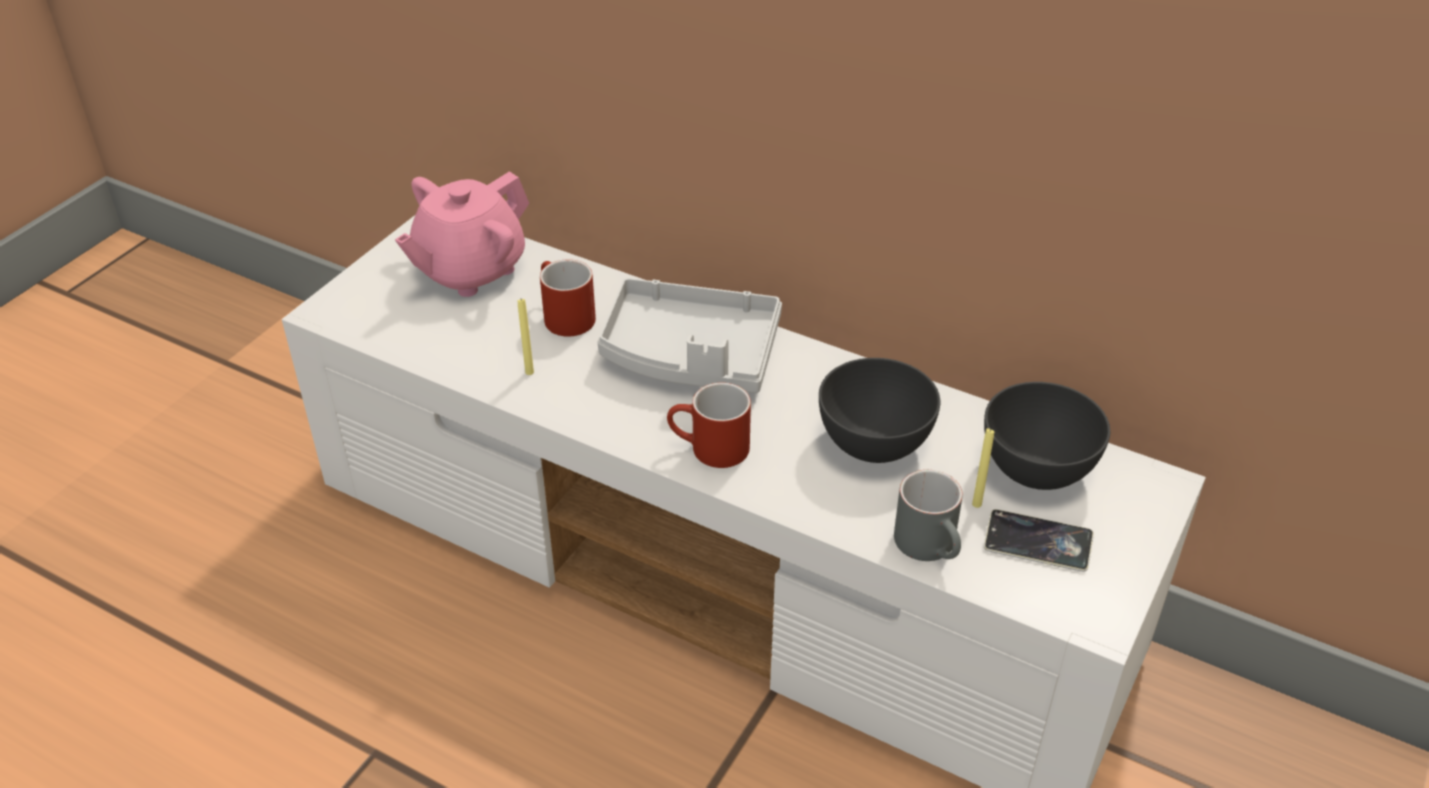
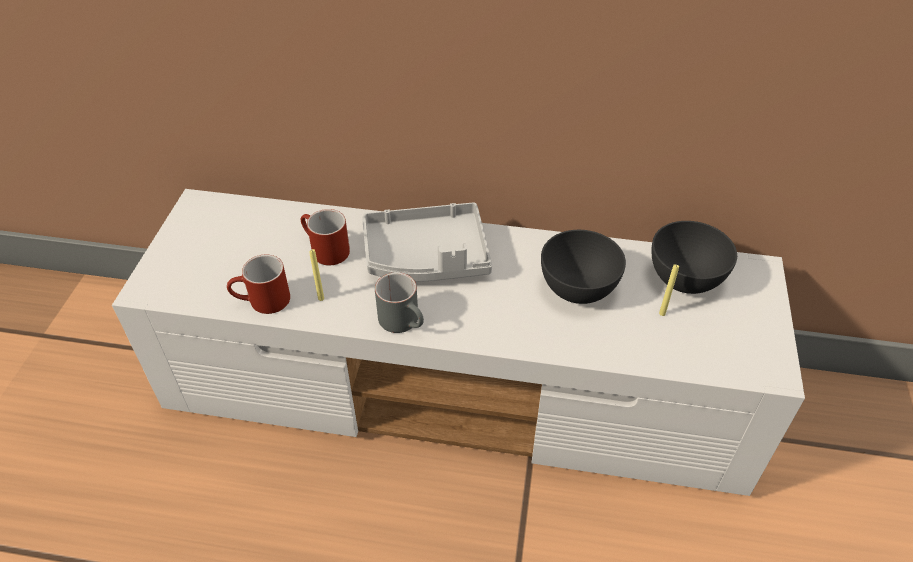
camera: 20 degrees left, 5 degrees up
(469, 270) = (240, 232): pink teapot -> none
(709, 449) = (474, 322): red mug -> red mug (262, 302)
(932, 547) = (651, 351): grey mug -> grey mug (404, 322)
(1037, 545) = (712, 331): phone -> none

